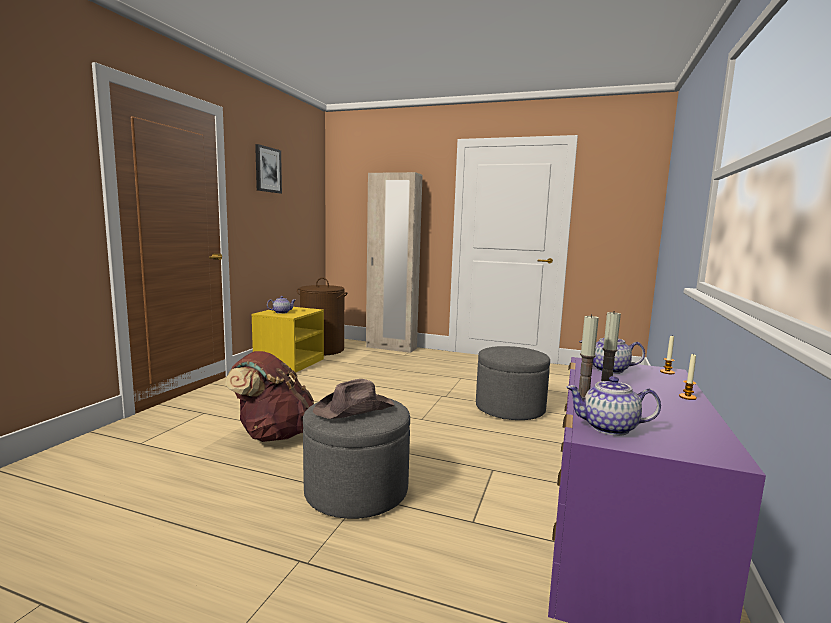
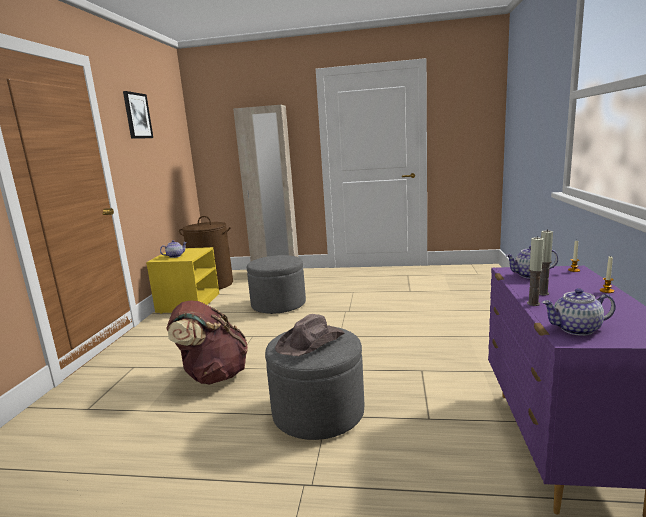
camera: 10 degrees left, 5 degrees up
(510, 408) = (408, 313): grey ottoman -> grey ottoman (278, 304)

